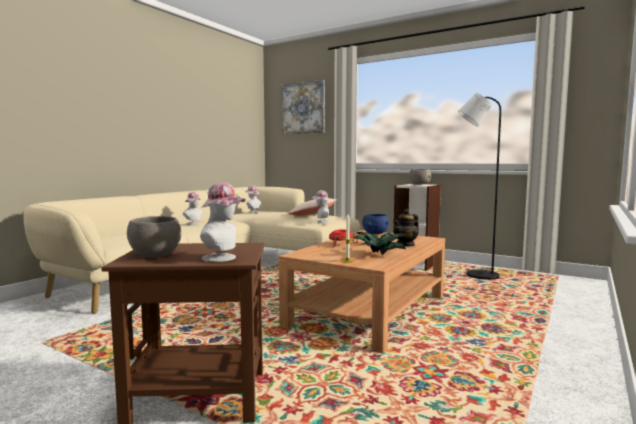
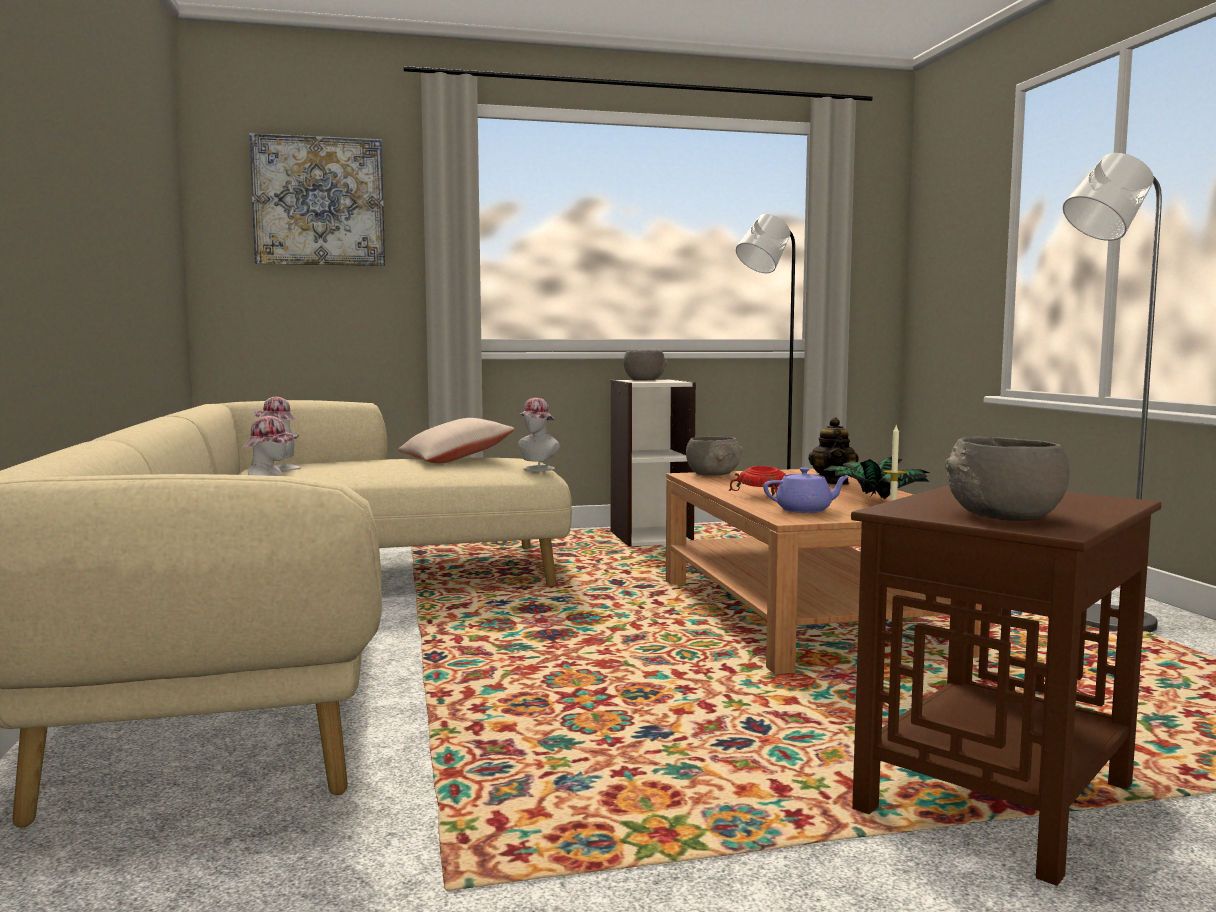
camera: 45 degrees left, 0 degrees up
(223, 258) = (1090, 502): hat -> none
(321, 252) = (805, 510): none -> purple teapot
(375, 233) = (713, 474): blue bowl -> grey bowl
(520, 366) = (1098, 623): none -> grey floor lamp

